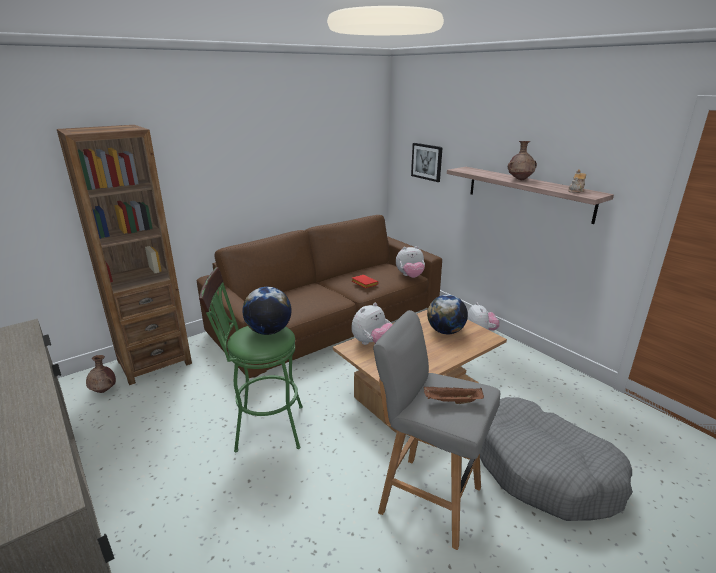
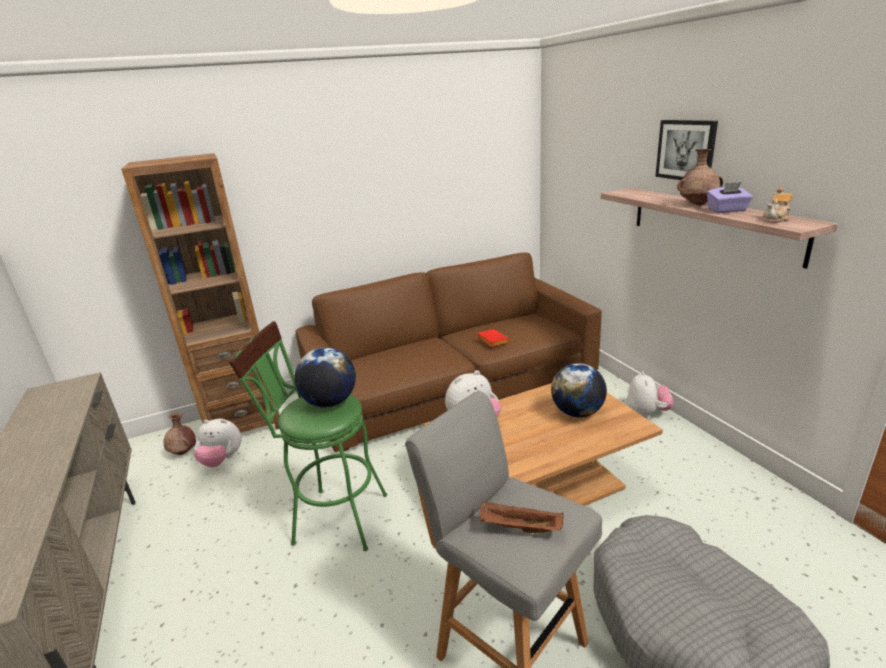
camera: 15 degrees right, 0 degrees up
(410, 276) = (556, 333): plush toy -> plush toy (222, 460)
(427, 162) = (584, 183): picture -> picture (686, 150)
(542, 184) = (727, 210): none -> purple tissue box

